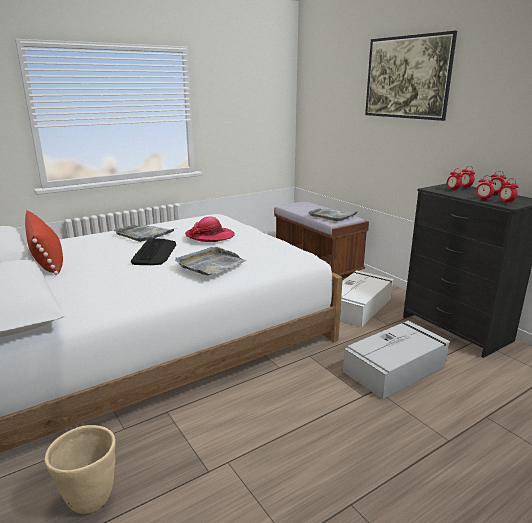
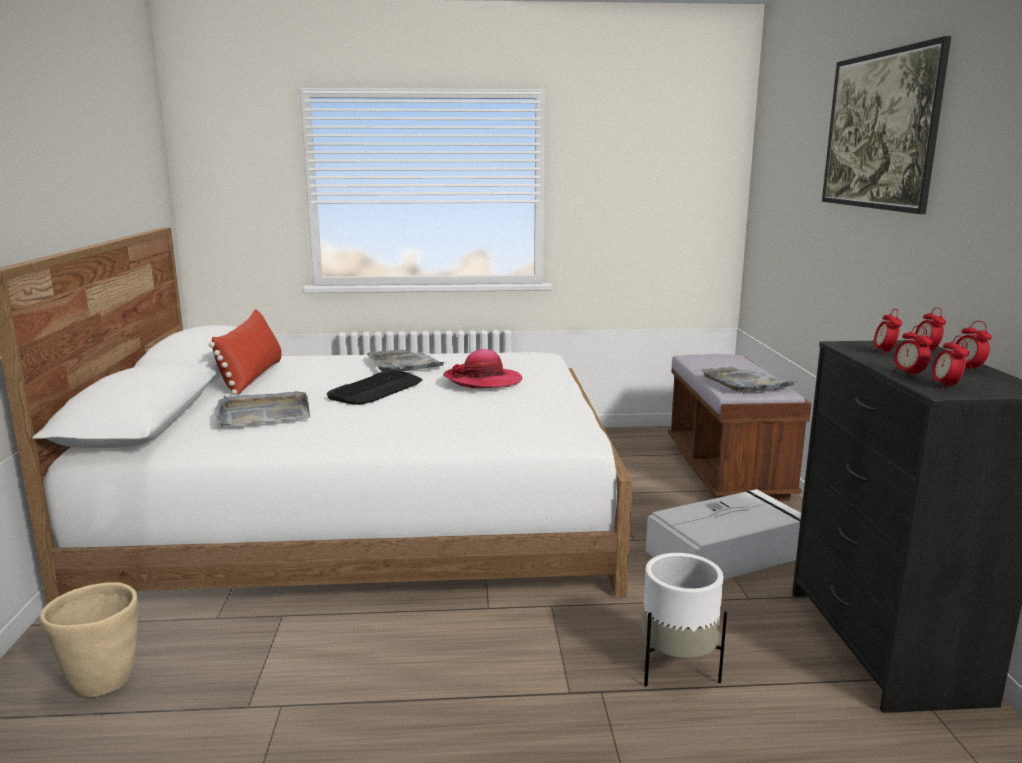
camera: 30 degrees right, 5 degrees down
(210, 264) = (414, 415): grey tray -> grey tray (263, 414)
(395, 368) = (677, 671): grey storage box -> white planter

